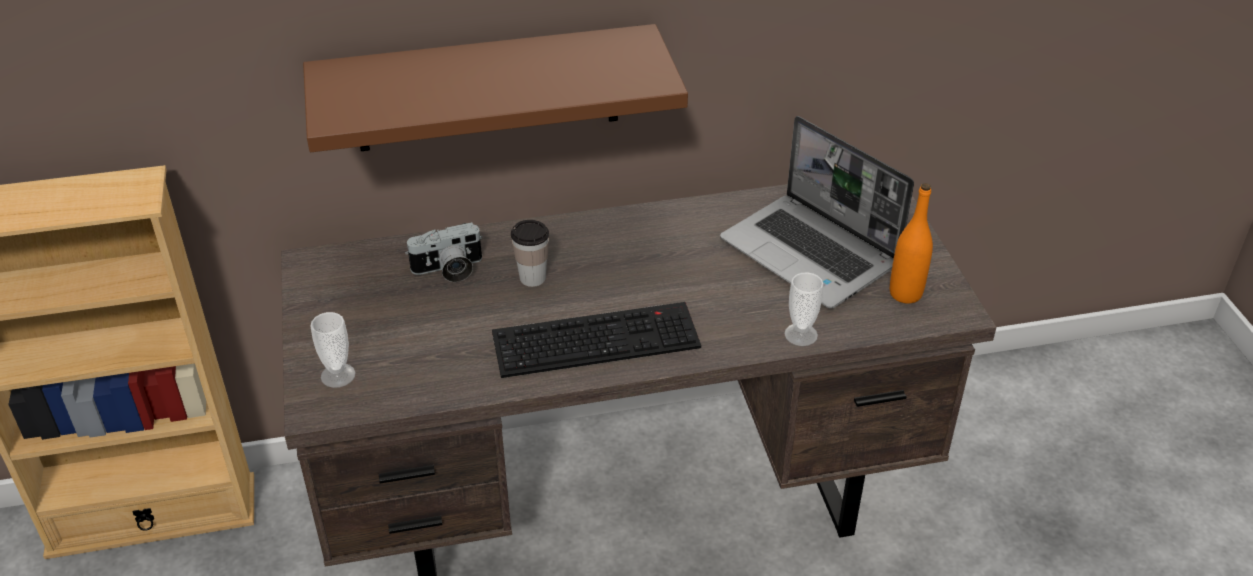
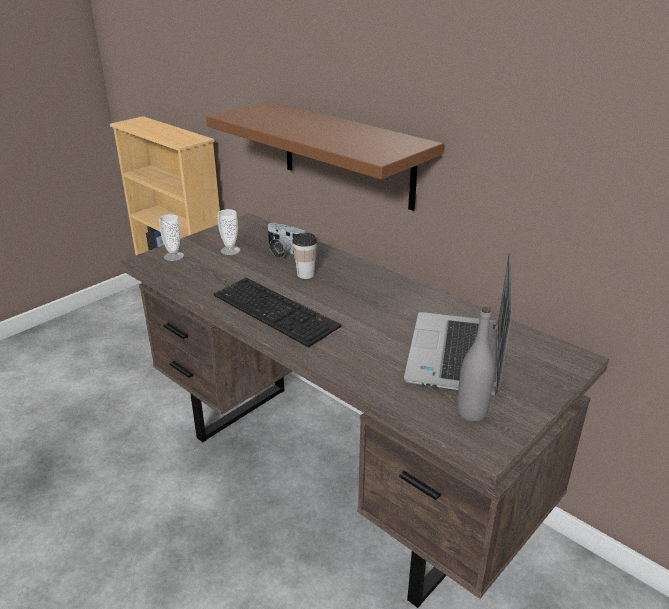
camera: 55 degrees right, 10 degrees down
(801, 334) = (366, 381): cup -> cup (230, 250)
(905, 293) = (471, 412): orange bottle -> grey bottle

